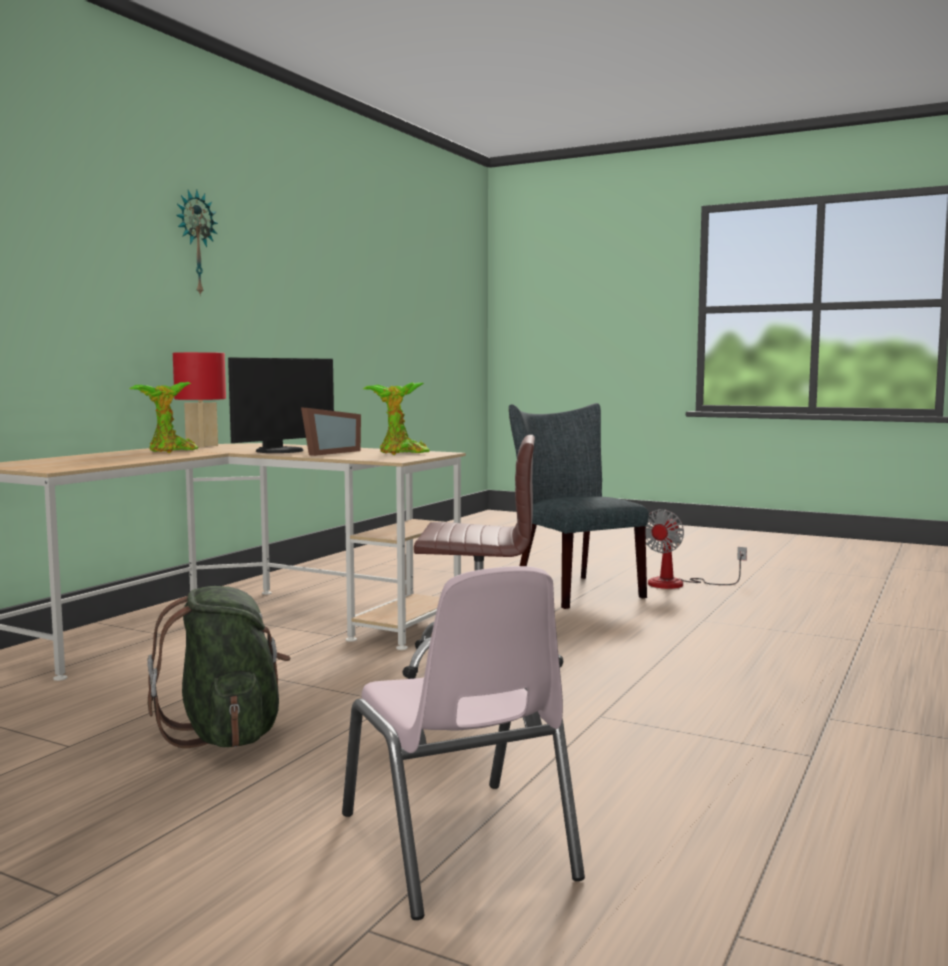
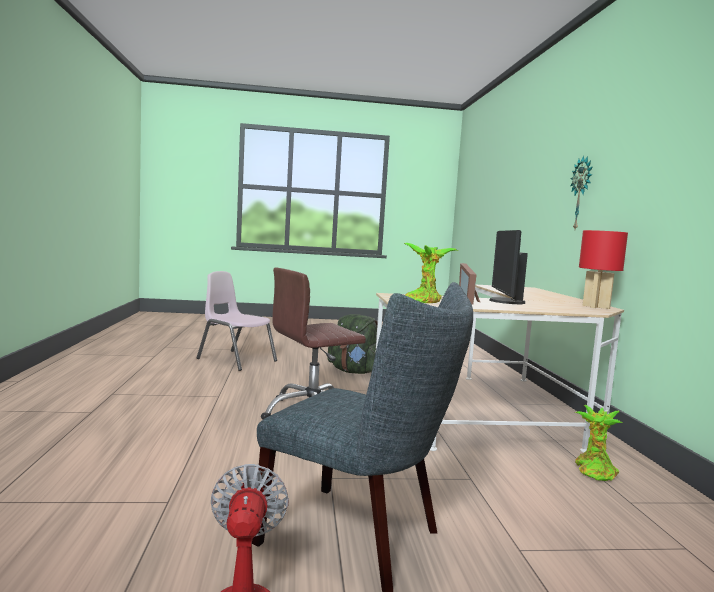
camera: 145 degrees right, 0 degrees up
(169, 451) = (553, 299): potted plant -> potted plant (594, 470)
(195, 243) = (669, 132): wall clock -> wall clock (582, 193)

